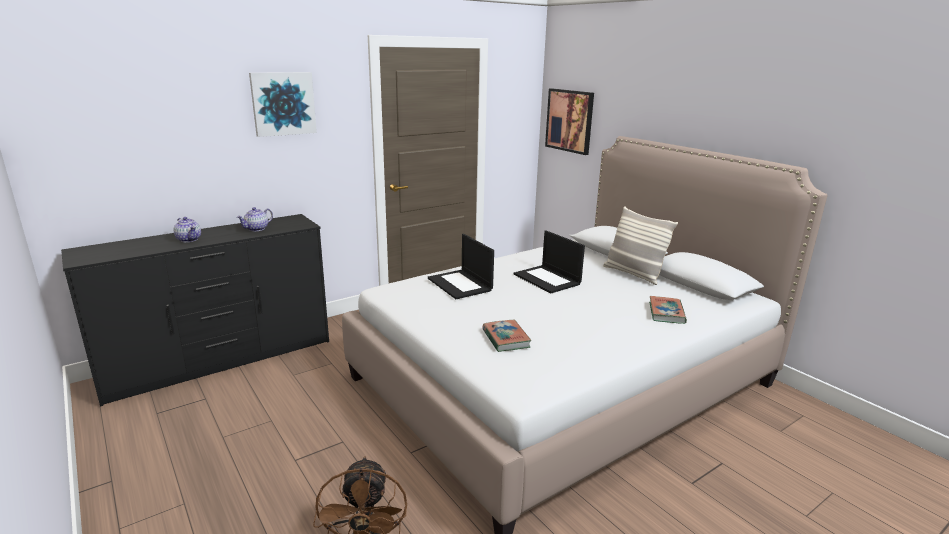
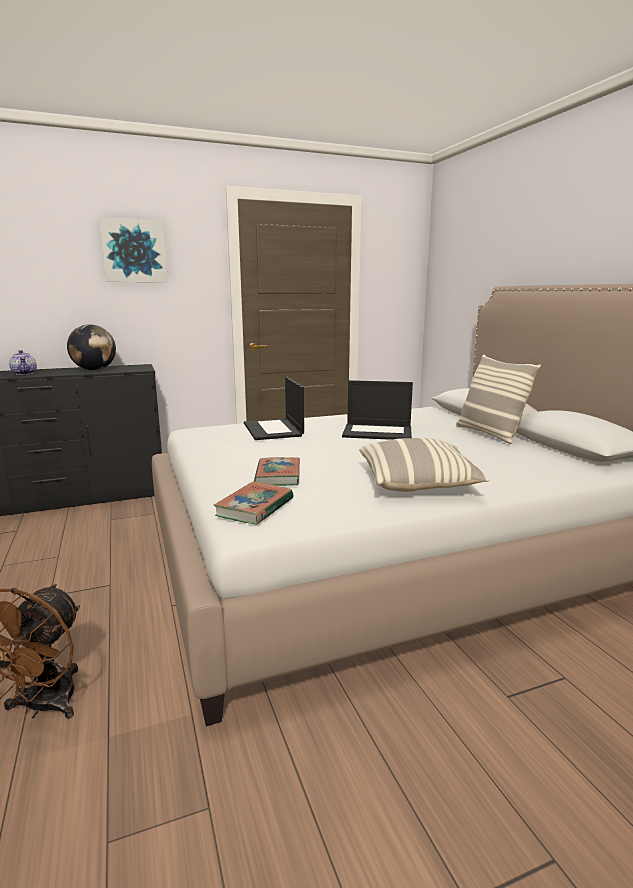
camera: 15 degrees right, 5 degrees down
(256, 229) = (94, 370): teapot -> globe
(548, 279) = (378, 432): laptop -> laptop turned 60 degrees counterclockwise
(569, 120) = (452, 282): picture -> none
(614, 334) = (418, 483): none -> pillow
(666, 313) = (505, 469): book -> book (255, 507)

